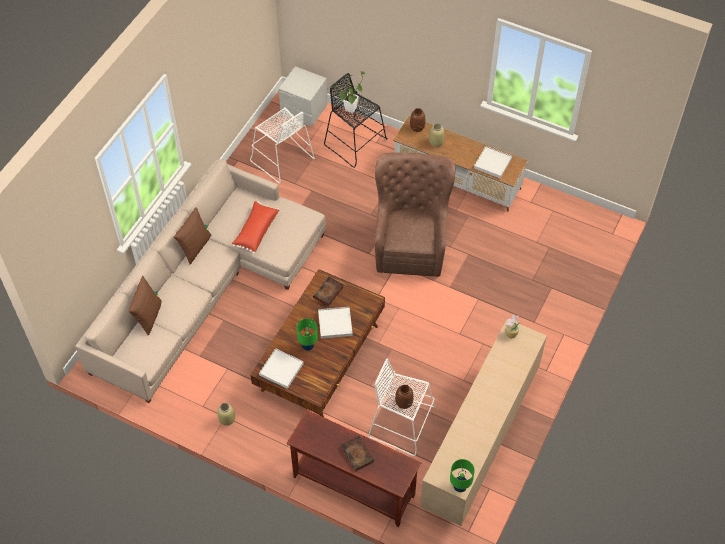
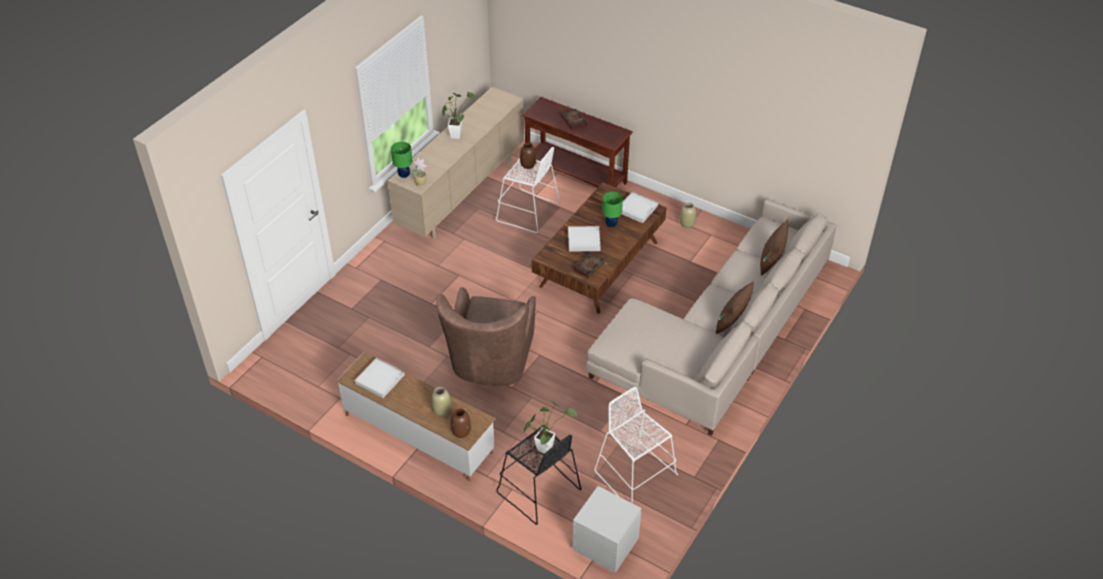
camera: 175 degrees left, 10 degrees down
(255, 231) = (666, 332): red pillow -> none
(460, 486) = (494, 93): green table lamp -> green table lamp (403, 175)
(490, 410) = (456, 134): none -> potted plant

